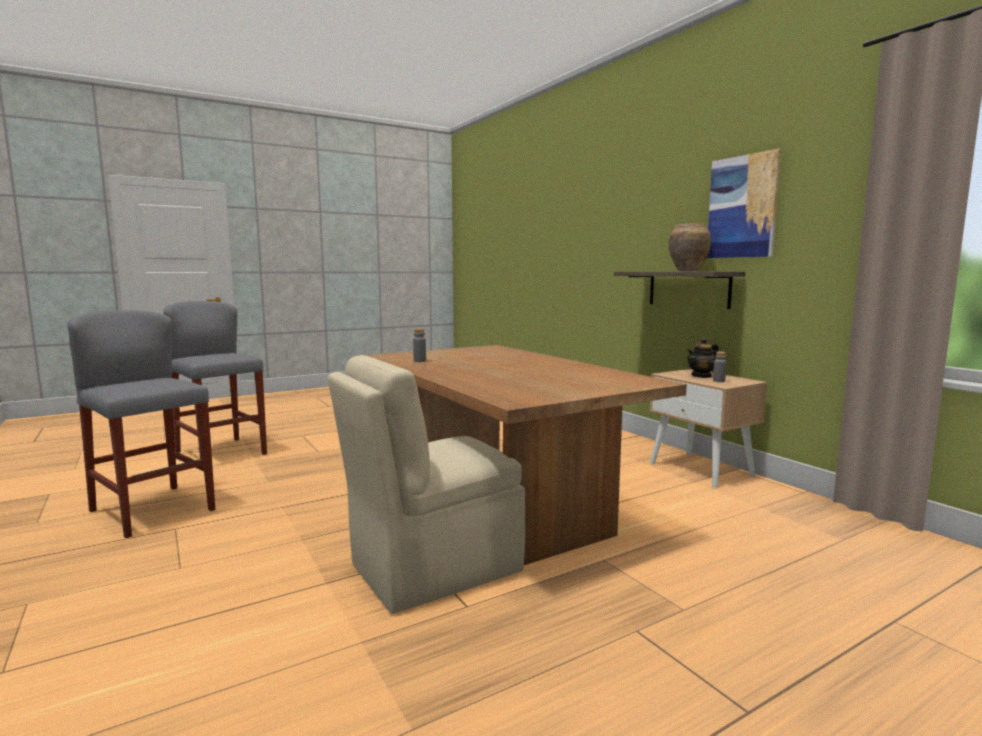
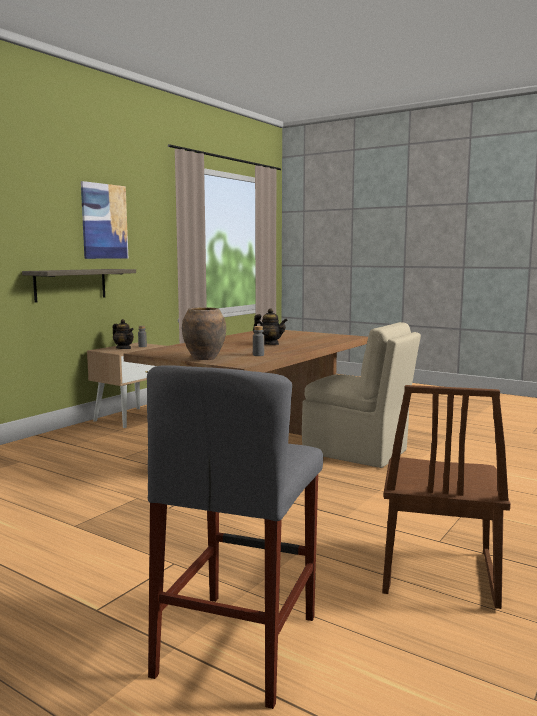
camera: 115 degrees left, 0 degrees up
(153, 510) = (436, 573): grey stool -> brown chair
(490, 369) = (270, 344): none -> teapot
(688, 271) = (95, 269): brown vase -> brown vase (204, 358)

